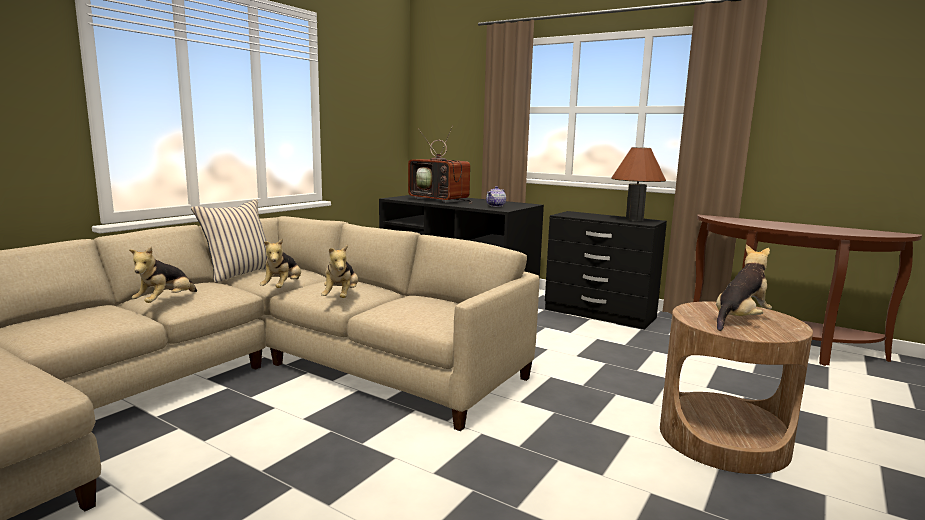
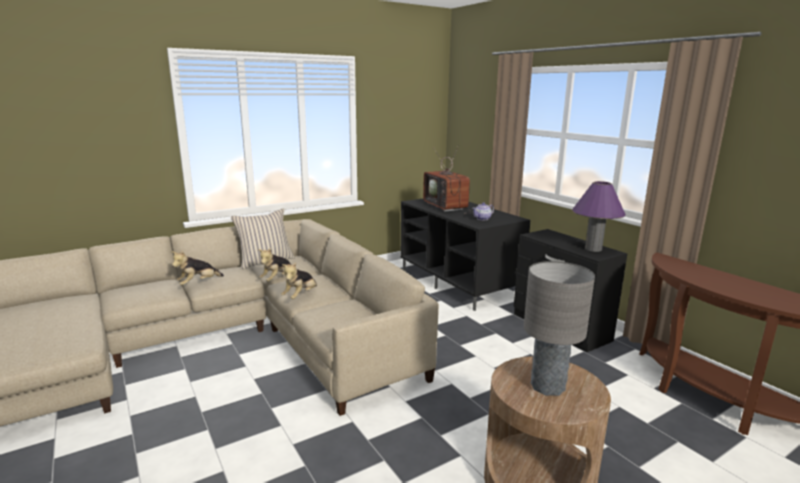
camera: 25 degrees right, 5 degrees up
(634, 219) = (593, 249): brown table lamp -> purple table lamp
(739, 320) = (547, 387): plush toy -> grey table lamp

